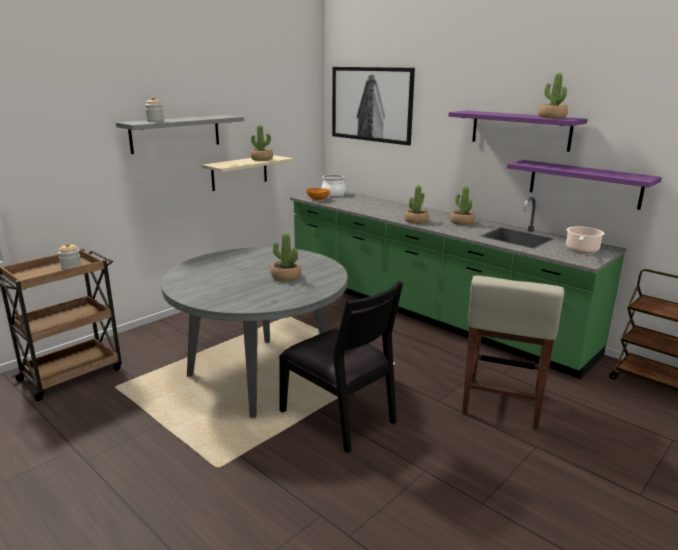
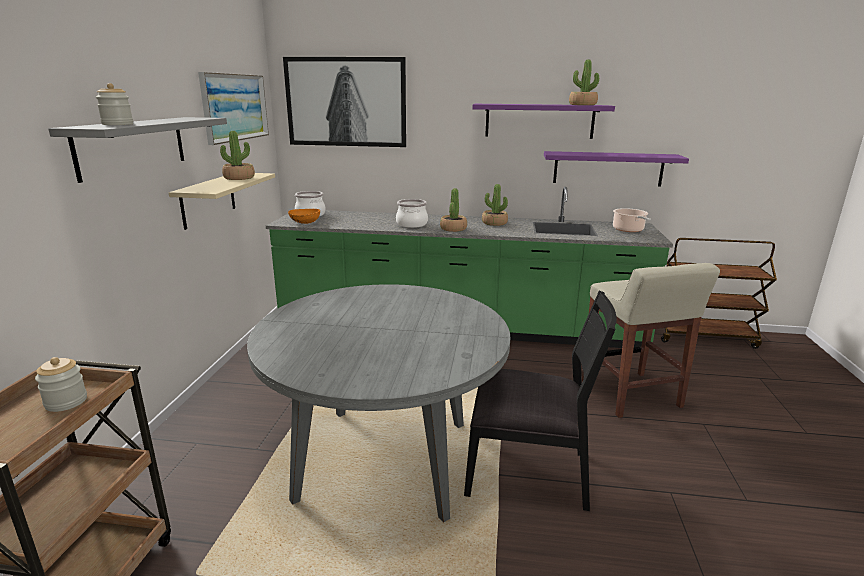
camera: 35 degrees left, 0 degrees up
(278, 107) = (235, 107): none -> picture
(285, 277) = (420, 321): potted plant -> none
(391, 212) = (412, 224): none -> cooking pot

